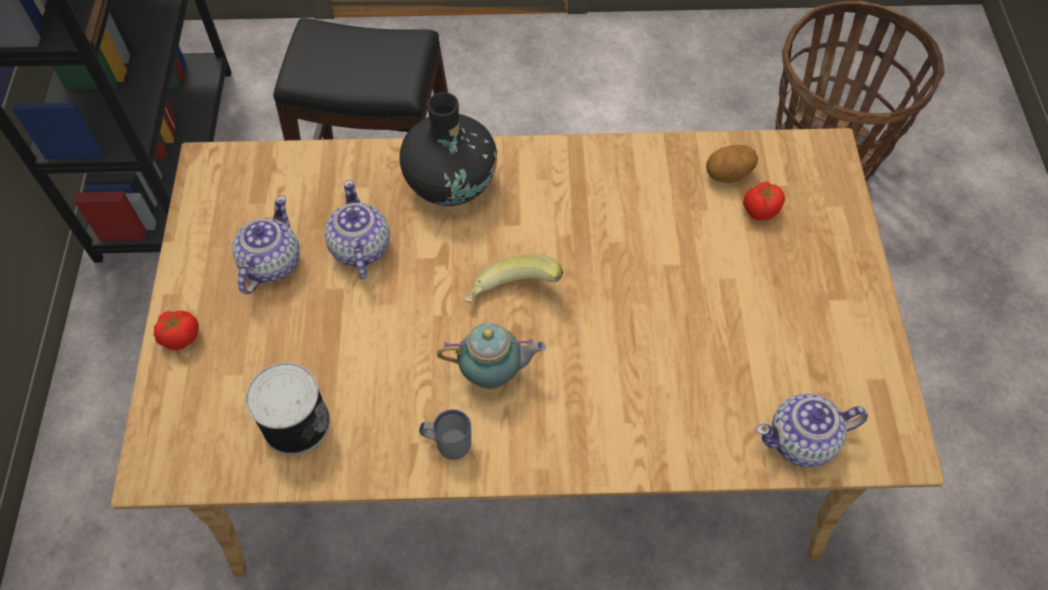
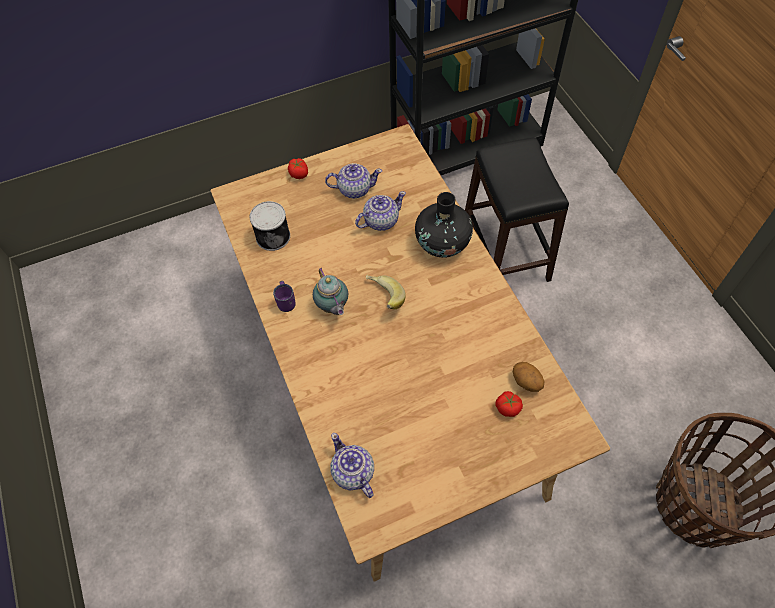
camera: 70 degrees right, 0 degrees up
(447, 442) = (286, 301): grey mug -> purple mug

